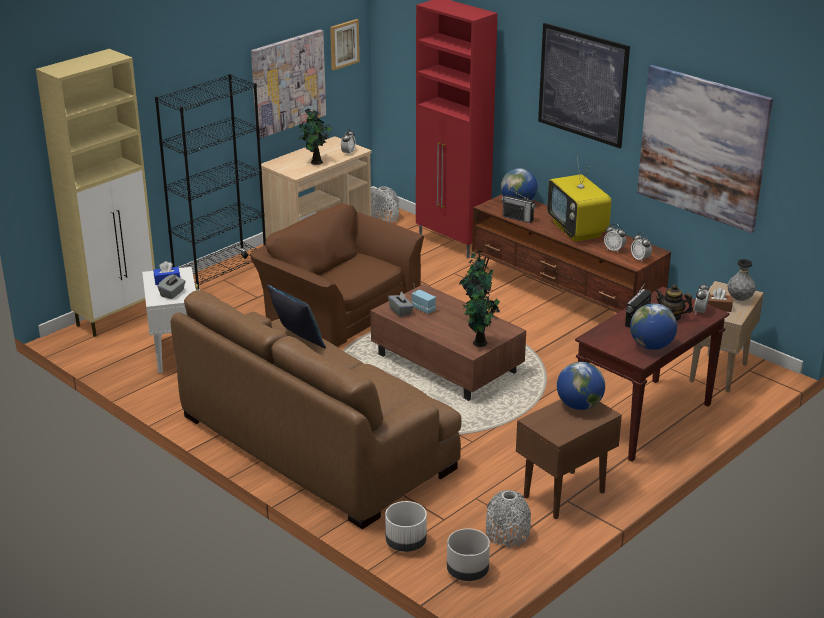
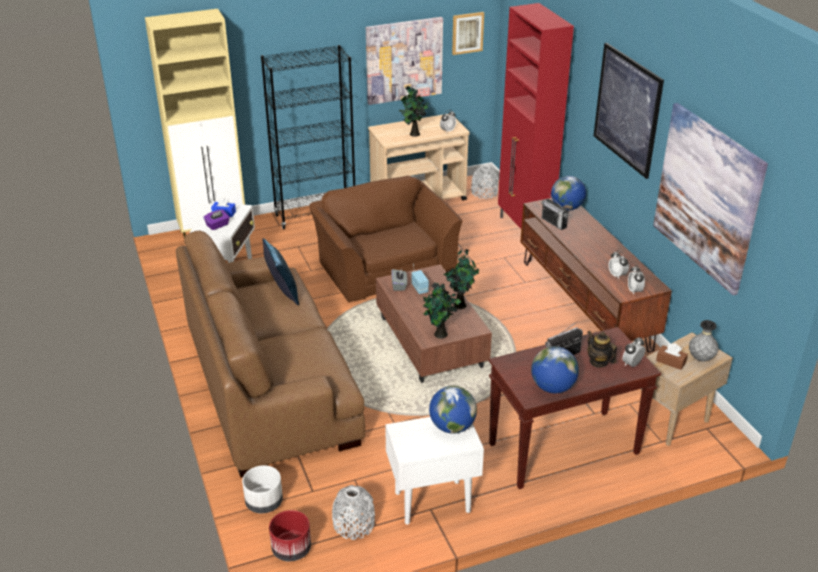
camera: 25 degrees right, 5 degrees up
(172, 293) = (217, 225): grey tissue box -> purple tissue box
(467, 572) = (291, 550): grey planter -> red planter
(563, 495) = (431, 502): brown side table -> white side table
(577, 230) = (599, 247): television -> none

